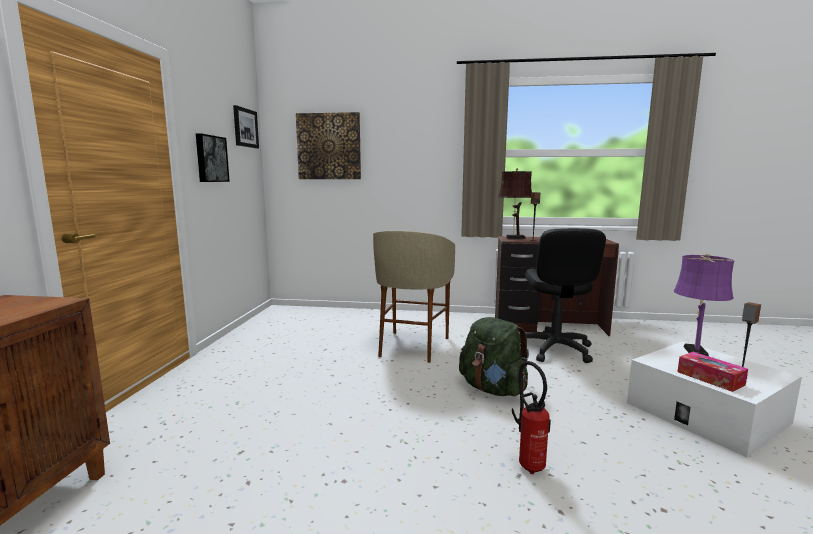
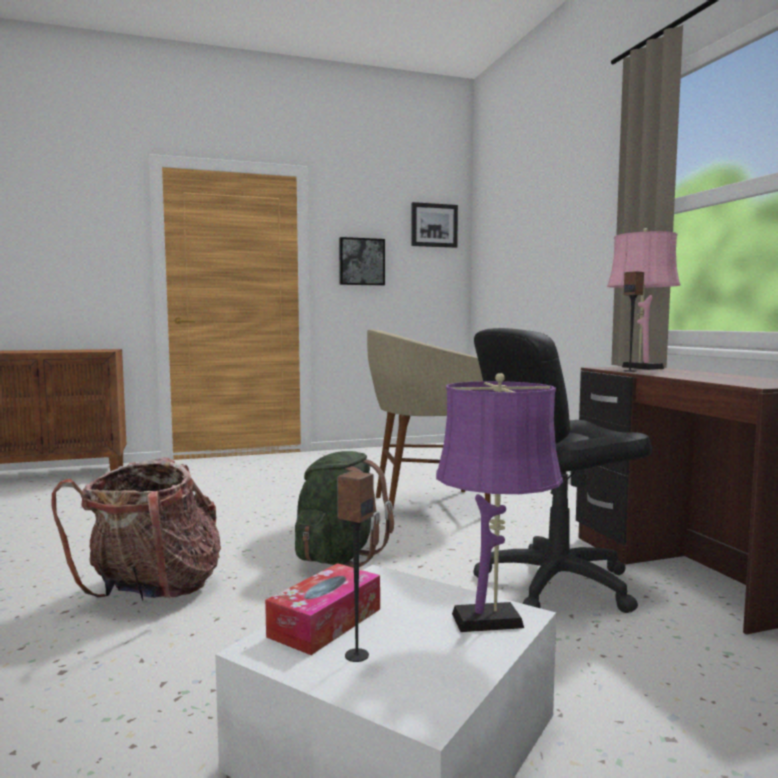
camera: 65 degrees right, 5 degrees down
(329, 146) = (511, 234): picture -> none
(513, 238) = (639, 367): brown table lamp -> pink table lamp
(530, 464) = (153, 591): fire extinguisher -> backpack

